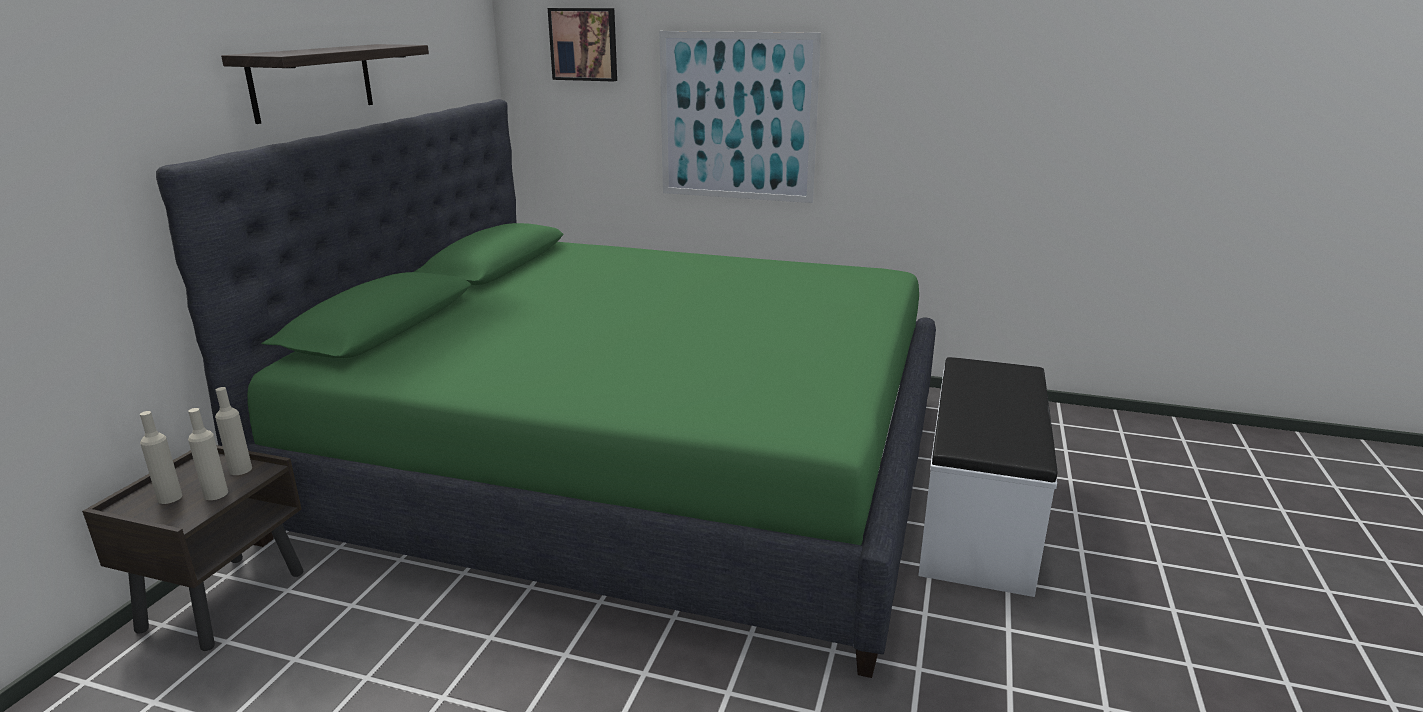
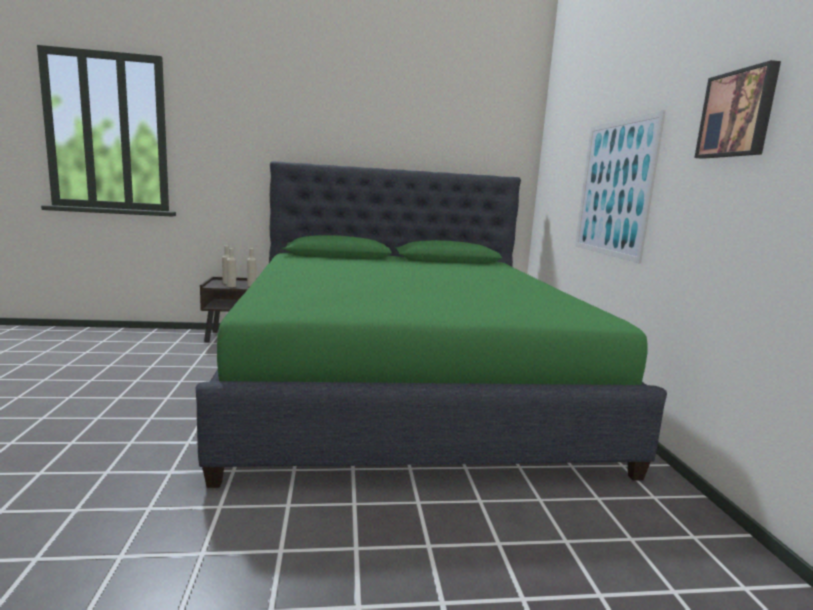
camera: 65 degrees right, 10 degrees down
(312, 81) = (375, 145): shelf -> none
(584, 44) = (565, 142): picture -> picture (738, 114)
(975, 517) = (450, 524): white bench -> none

